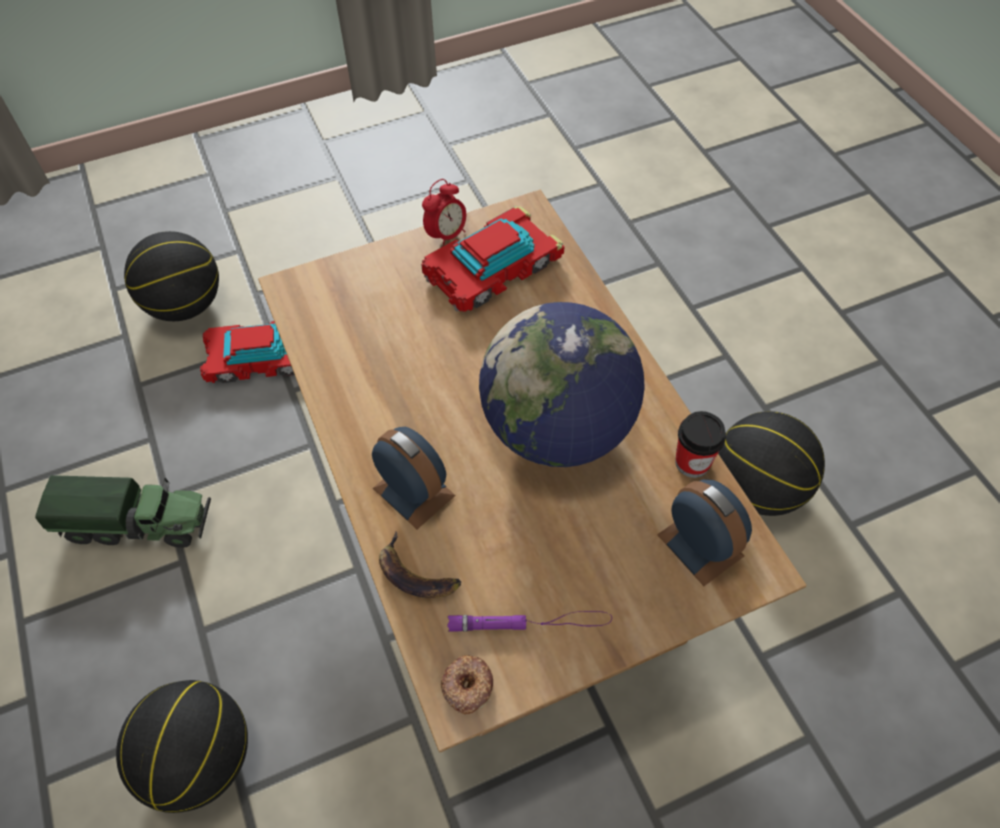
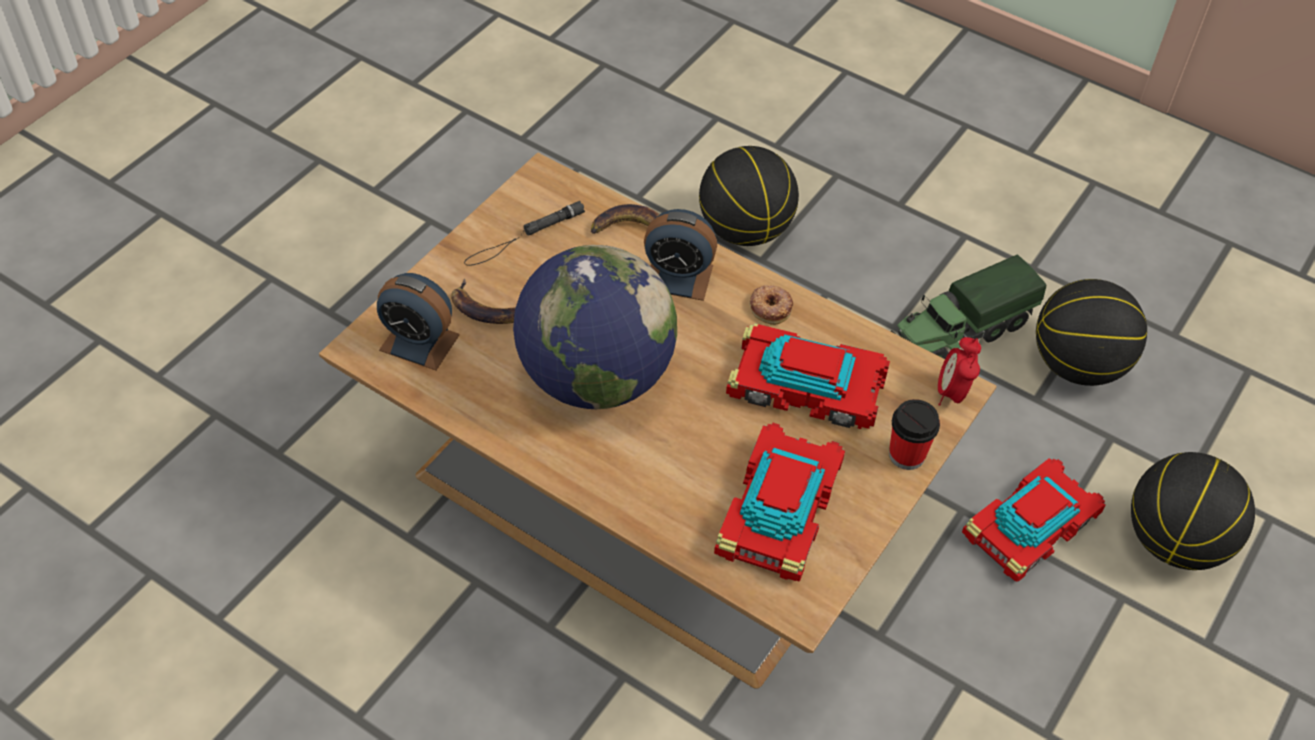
camera: 145 degrees right, 5 degrees down
(396, 340) = (806, 388): none -> toy car
(446, 236) = (861, 525): alarm clock -> alarm clock (952, 393)
(467, 686) = (543, 187): donut -> donut (771, 307)
(530, 622) = (524, 237): purple flashlight -> black flashlight
(617, 550) = (486, 309): none -> banana
(692, 462) = (457, 405): cup -> cup (906, 455)
(757, 487) = (403, 659): basketball -> basketball (1078, 366)

